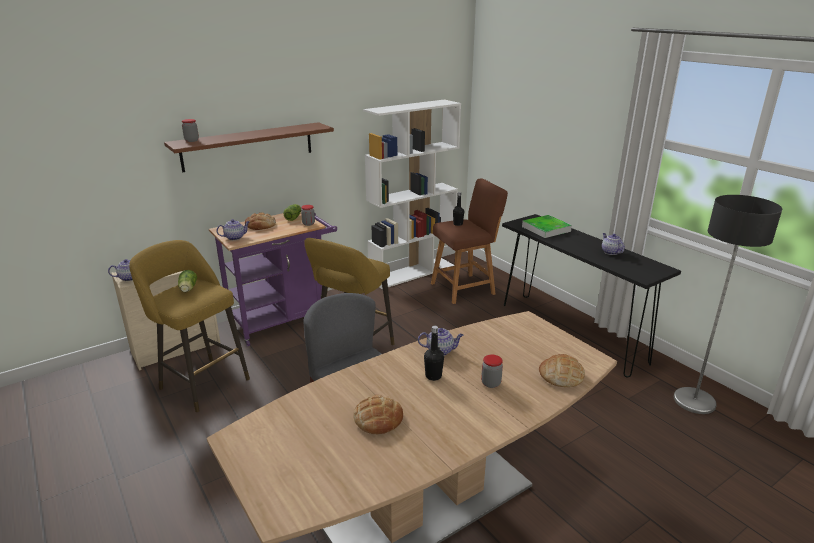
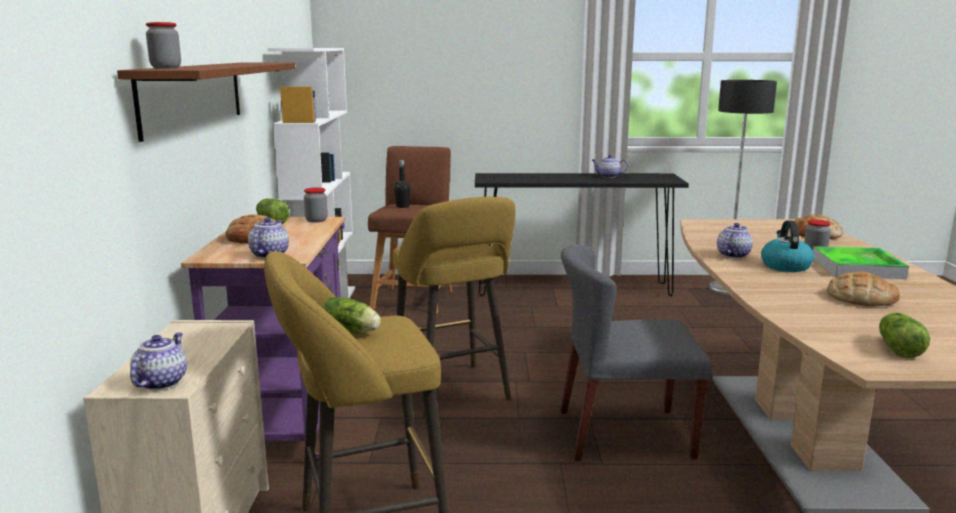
camera: 55 degrees left, 10 degrees down
(271, 444) = (897, 348): none -> lettuce
(433, 376) = (785, 266): black bottle -> kettle
(546, 229) = (520, 177): tray -> tray (857, 268)

